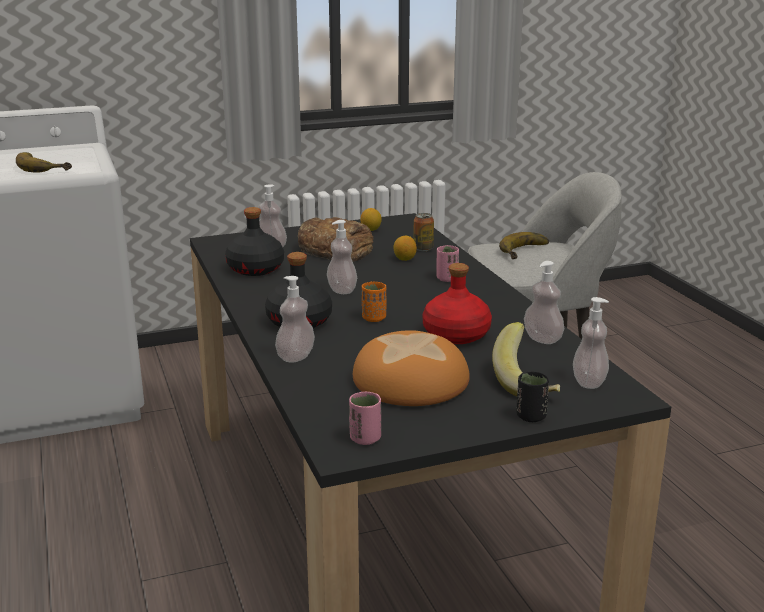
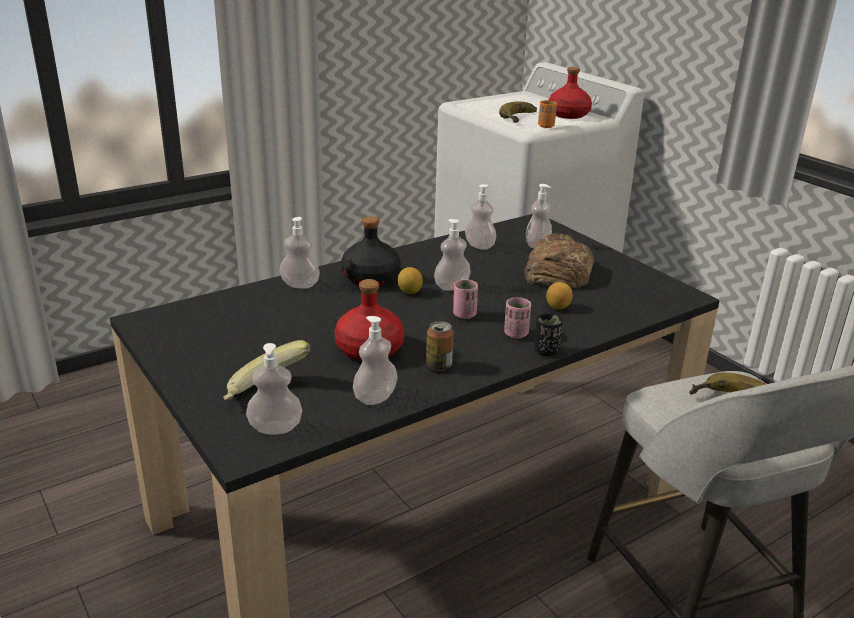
camera: 75 degrees right, 5 degrees up
(60, 152) = (568, 115): none -> red bottle
(255, 269) = (479, 246): black bottle -> soap dispenser
(365, 439) = (161, 326): pink cup -> pink cup (464, 314)
(371, 230) = (633, 282): lemon -> lemon (409, 292)
(374, 318) = (392, 307): orange cup -> orange cup (546, 126)
(411, 381) = (263, 336): bread -> none
(423, 248) = (598, 314): can -> can (439, 365)
(531, 416) = (198, 397): black cup -> black cup (546, 351)

